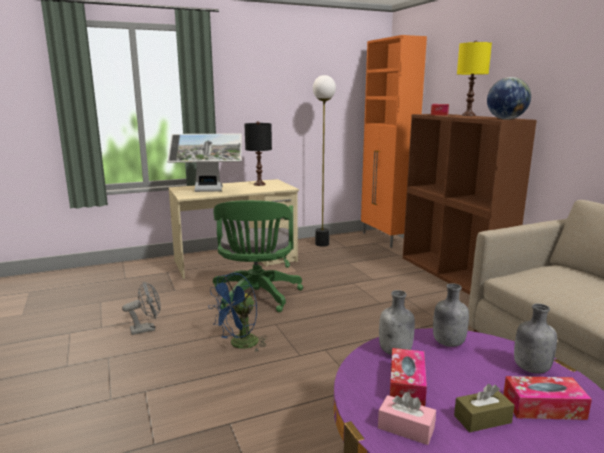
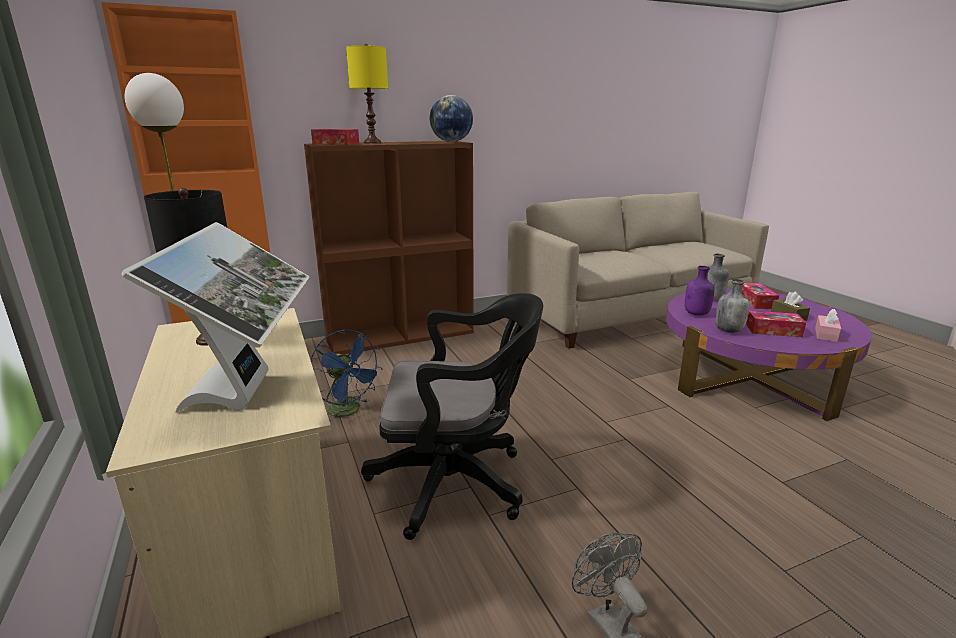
camera: 90 degrees left, 5 degrees up
(240, 345) = (620, 488): blue fan -> blue fan (349, 411)
(256, 297) = (457, 482): green office chair -> black office chair
(447, 343) = (696, 314): grey bottle -> purple bottle

